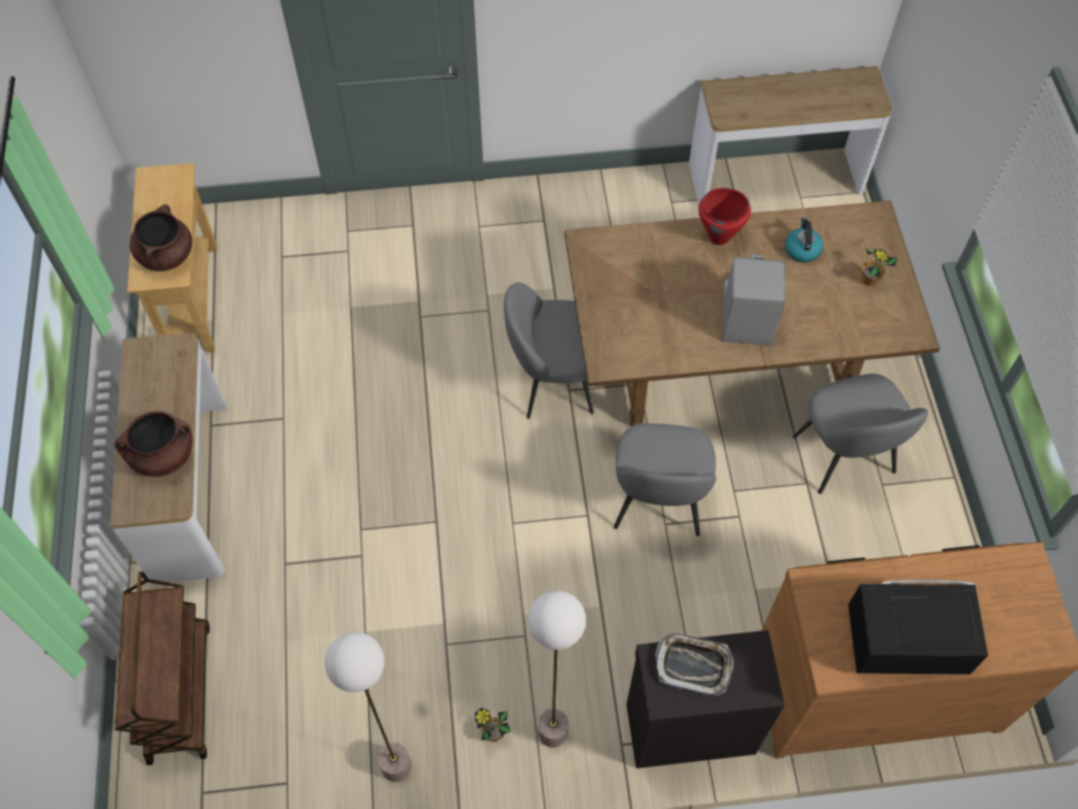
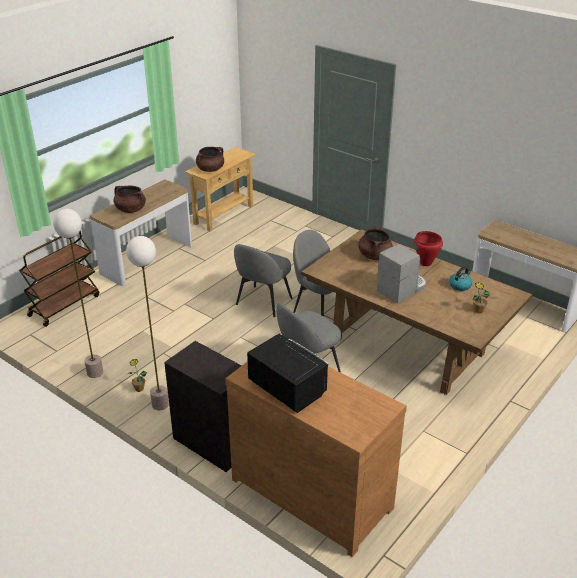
camera: 45 degrees right, 25 degrees down
(643, 273) = (374, 255): none -> brown cooking pot
(693, 665) = (205, 359): tray -> none
(845, 457) = (418, 410): grey chair -> grey chair (263, 302)

